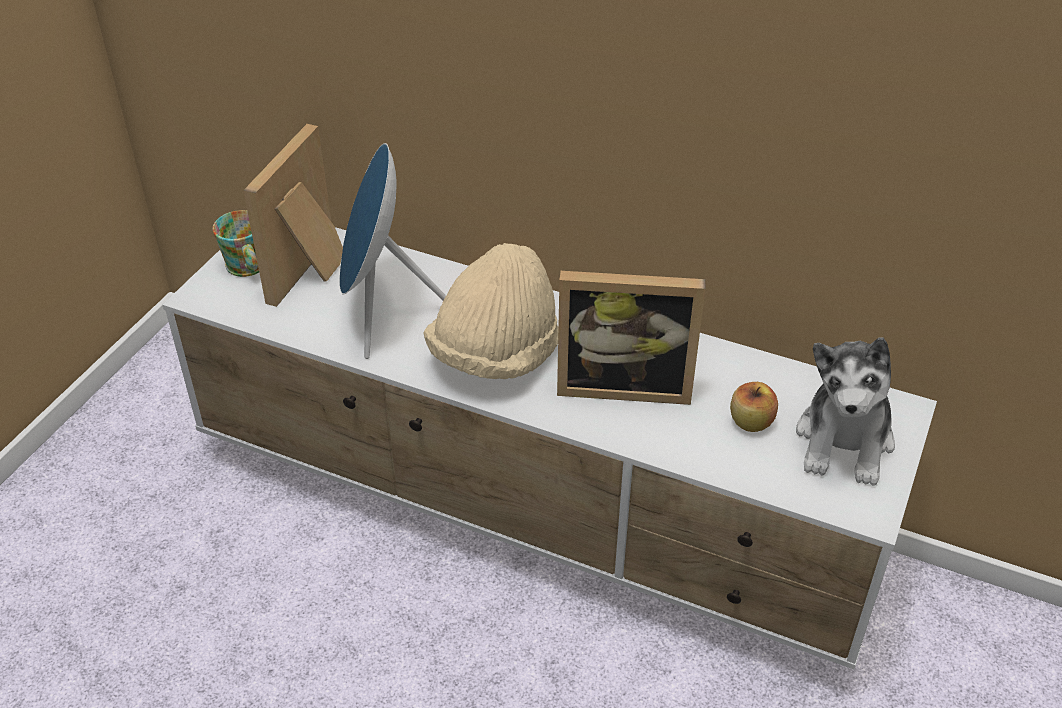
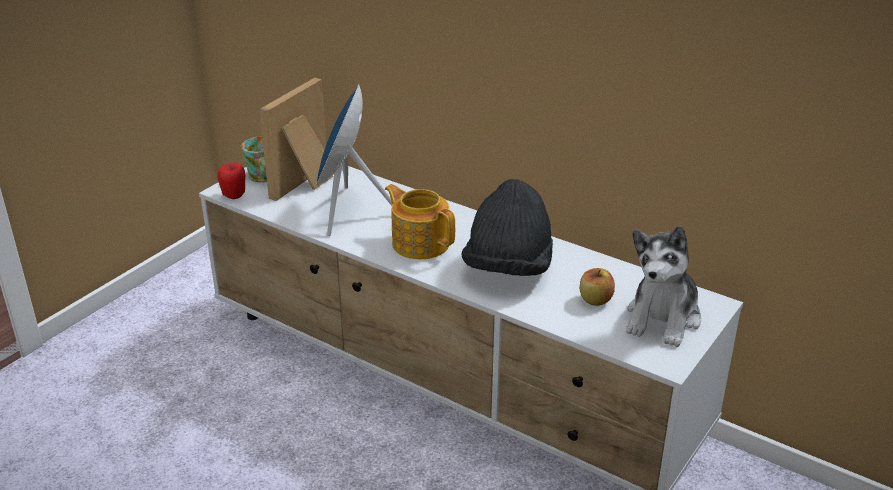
camera: 10 degrees right, 10 degrees down
(214, 304) = (234, 195): none -> apple
(495, 355) = (420, 243): beige hat -> teapot
(624, 384) = (508, 268): picture frame -> black hat

